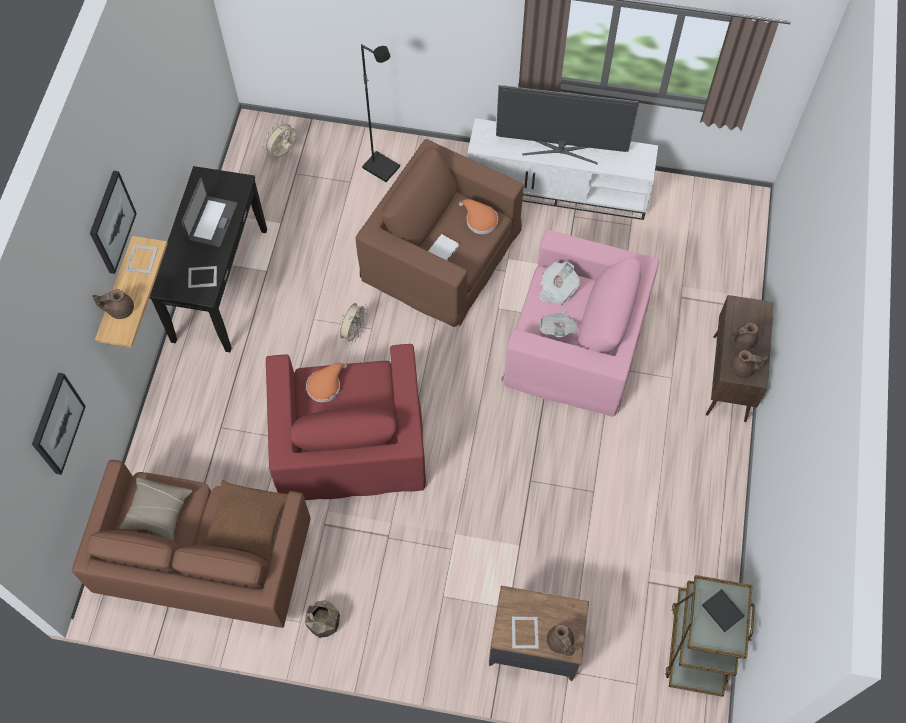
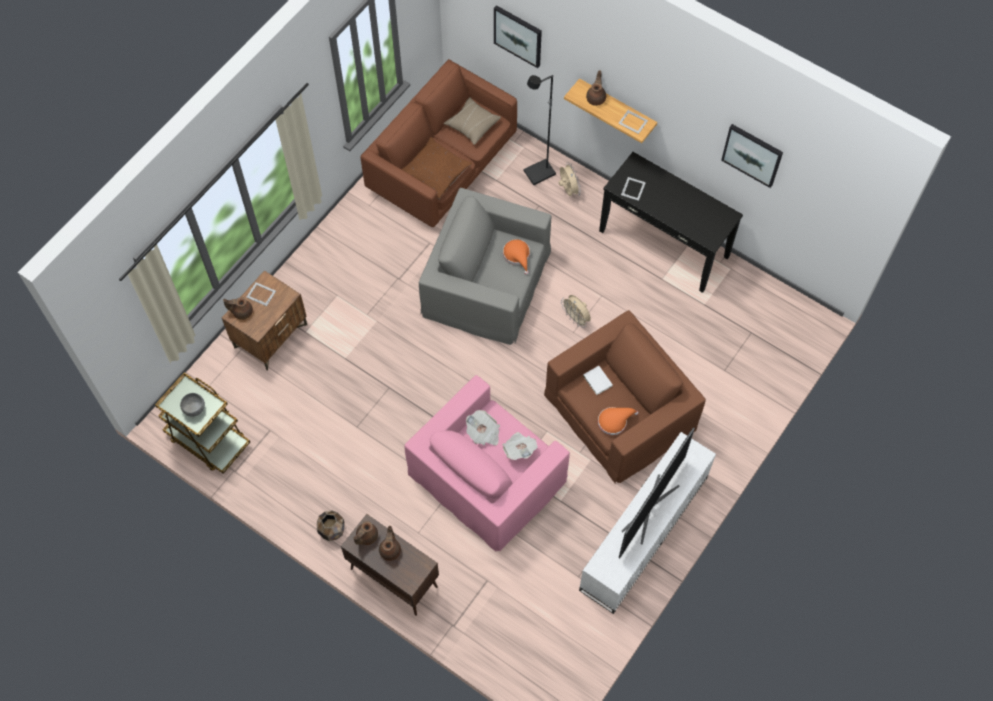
camera: 115 degrees right, 0 degrees up
(111, 222) = (647, 87): picture -> picture (752, 154)
(212, 221) = (681, 210): laptop -> none
(284, 153) = (777, 331): beige fan -> beige fan (568, 190)
(323, 623) = (360, 218): brown planter -> brown planter (332, 530)
(349, 439) = (486, 282): red armchair -> grey armchair
(382, 167) = (729, 400): black floor lamp -> black floor lamp (539, 173)
(722, 609) = (195, 409): black book -> grey bowl

